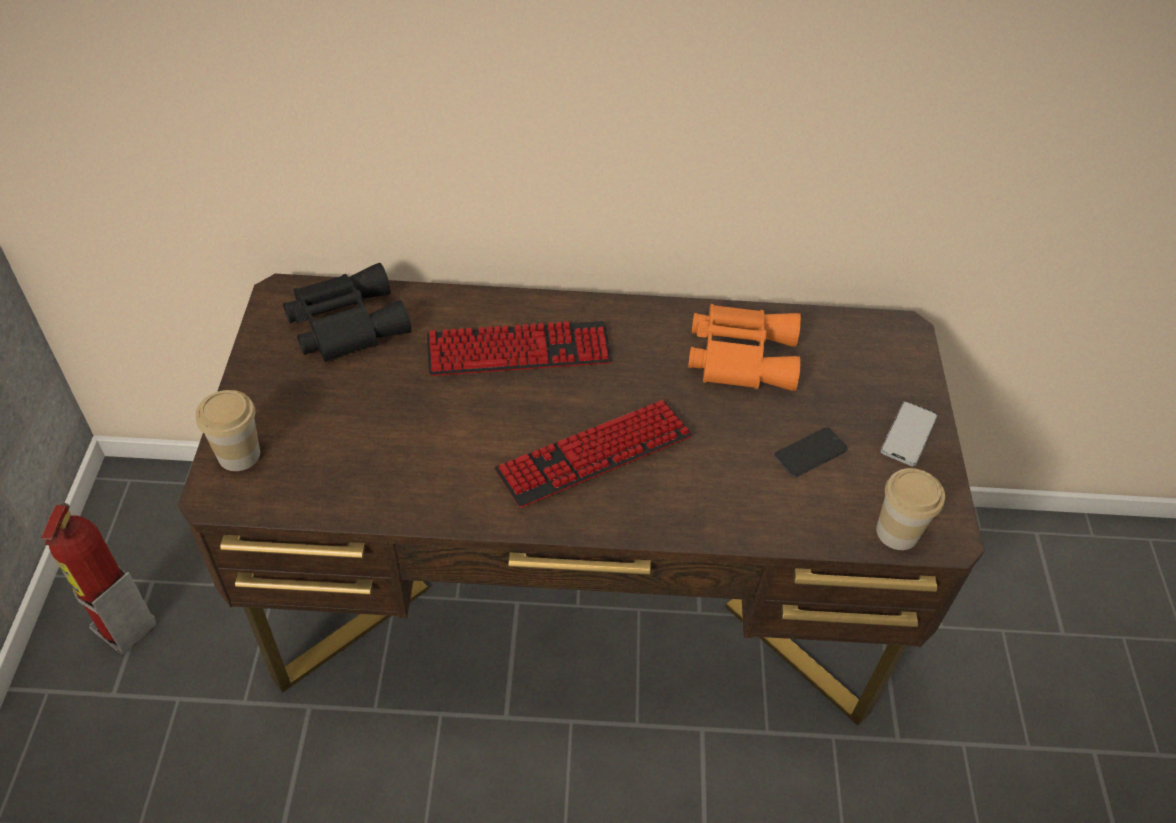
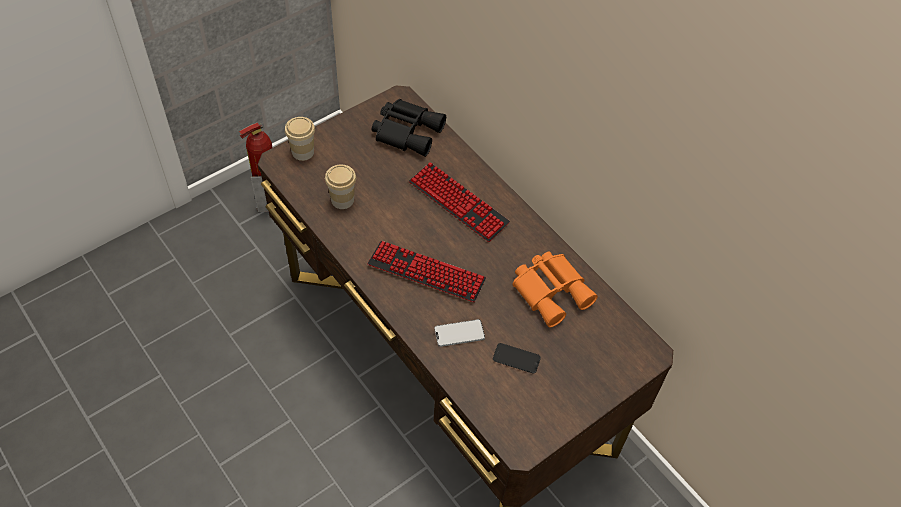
camera: 50 degrees right, 5 degrees up
(897, 532) = (502, 424): cup -> cup (342, 200)
(908, 434) = (574, 395): phone -> phone (459, 333)

